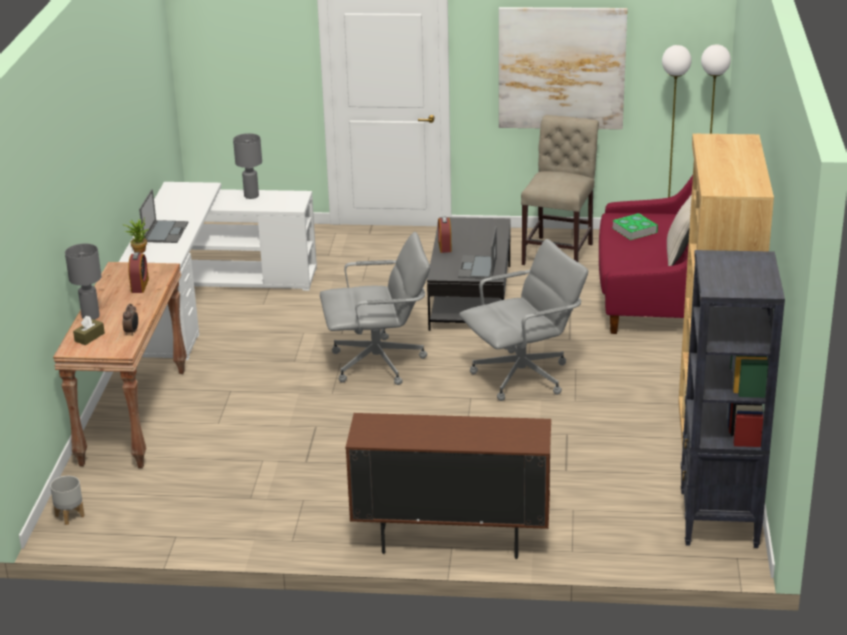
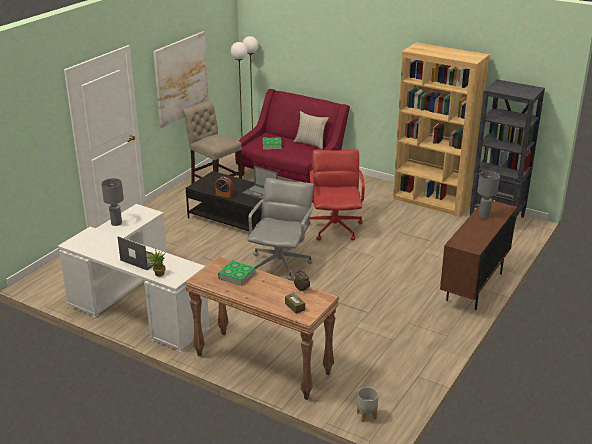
camera: 65 degrees left, 0 degrees up
(91, 316) = (264, 301): grey table lamp -> grey table lamp (484, 216)
(140, 286) = (237, 276): alarm clock -> book
(523, 377) = (335, 228): grey office chair -> red office chair

